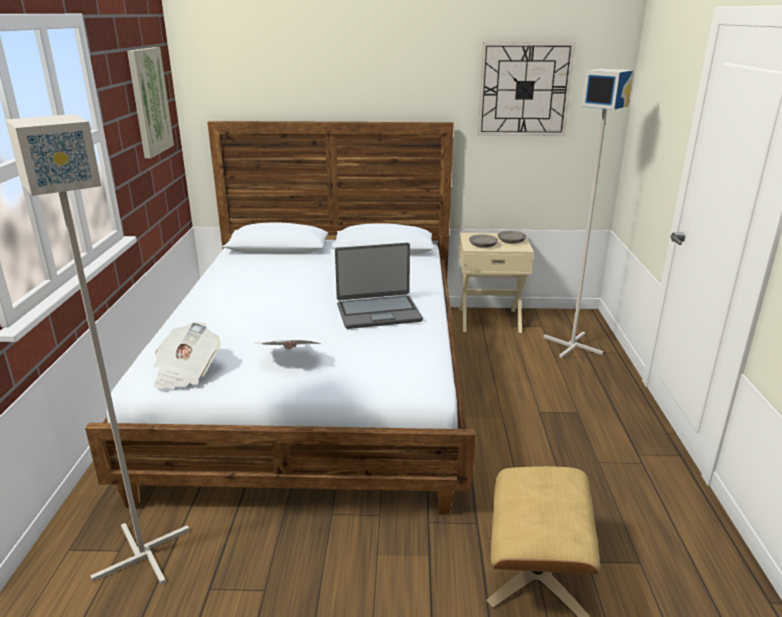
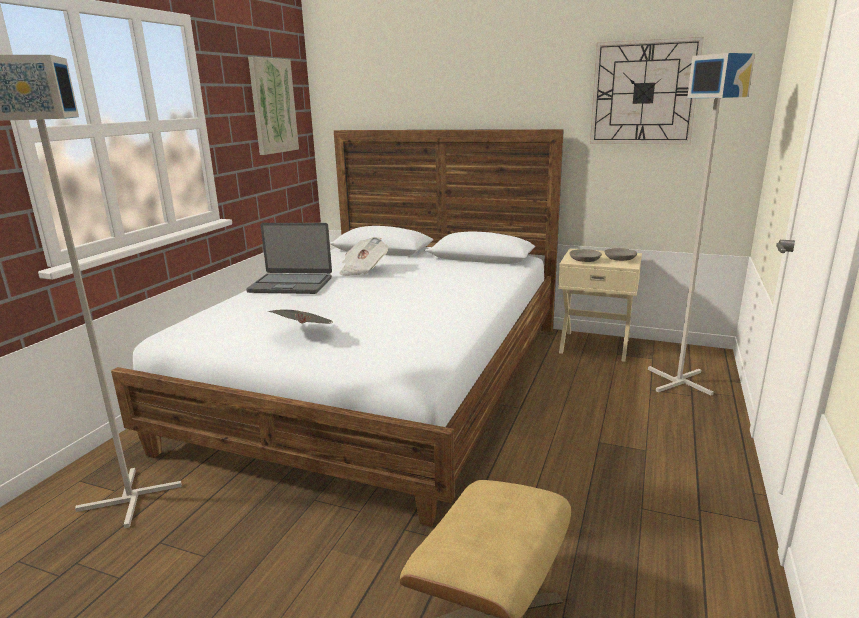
camera: 20 degrees right, 5 degrees down
(186, 372) = (207, 334): newspaper -> newspaper (363, 270)
(378, 312) = (425, 306): laptop -> laptop (291, 284)

